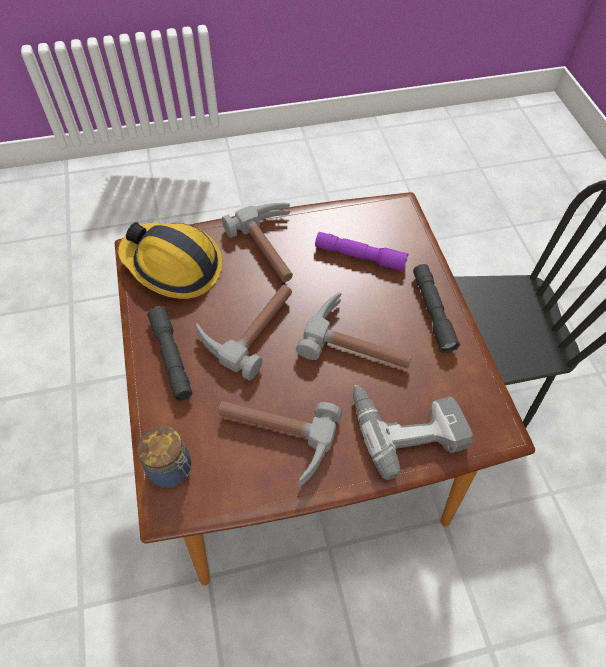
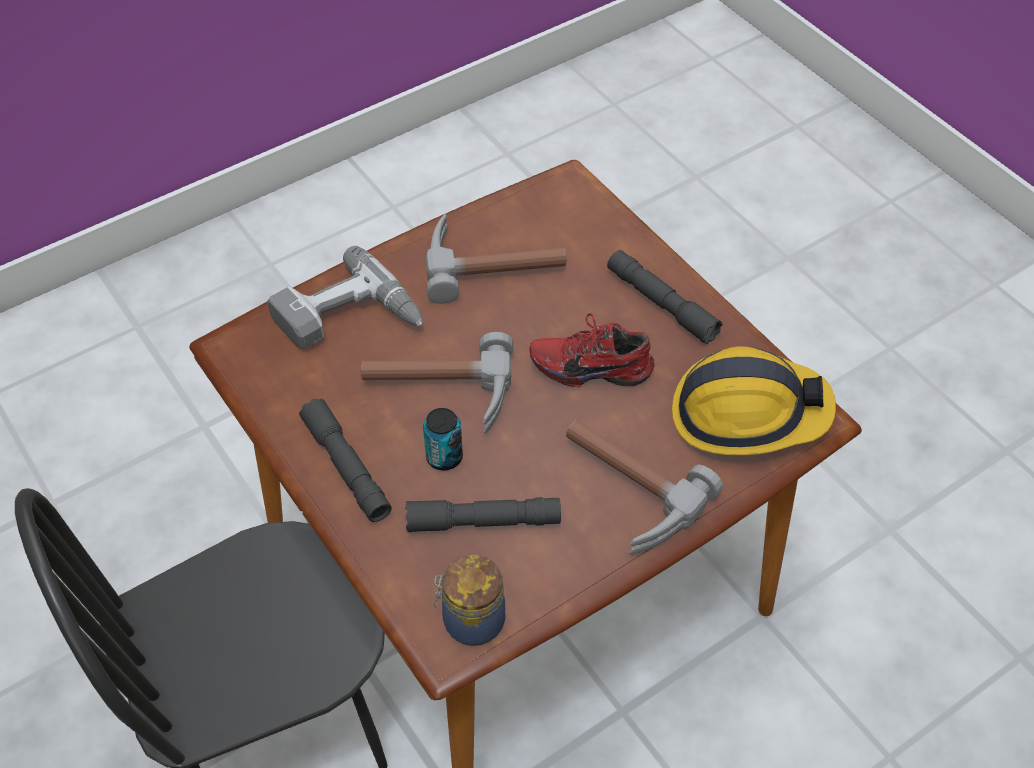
camera: 160 degrees right, 5 degrees down
(172, 469) = (584, 209): jar -> jar (471, 621)
(248, 327) = (591, 366): hammer -> red shoe
(360, 256) = (483, 521): purple flashlight -> grey flashlight
(369, 299) = (444, 457): none -> can

